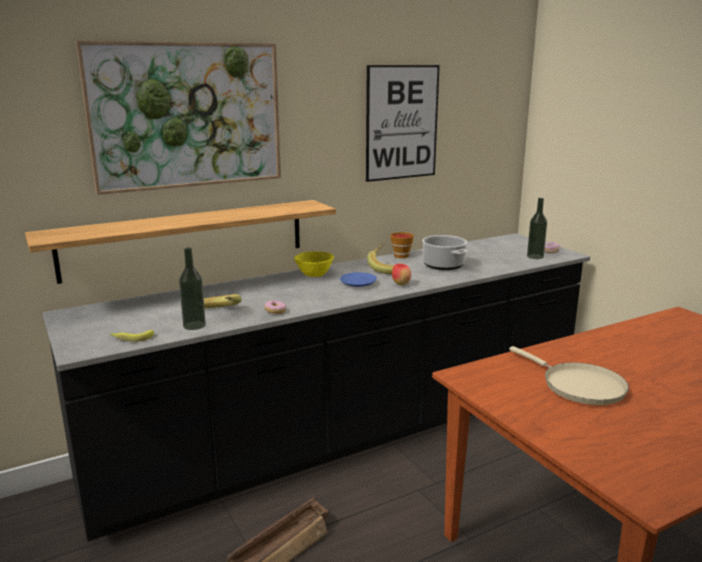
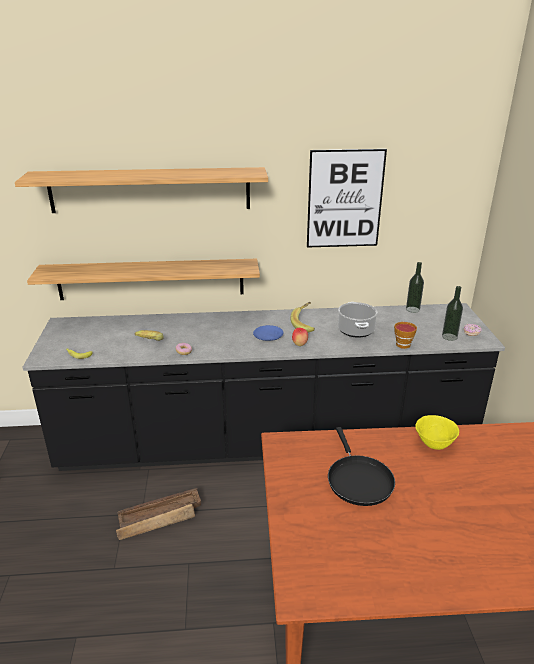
camera: 25 degrees right, 10 degrees up
(187, 116) = (150, 190): picture -> shelf
(194, 325) = (122, 352): bottle -> bottle (412, 309)
(314, 275) = (244, 320): yellow bowl -> yellow bowl (433, 444)
(401, 255) = (333, 311): cup -> cup (404, 344)
(578, 386) = (358, 479): beige frying pan -> black frying pan

